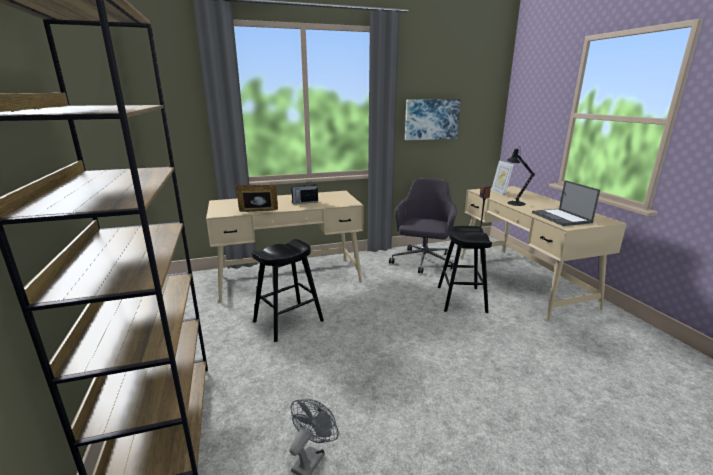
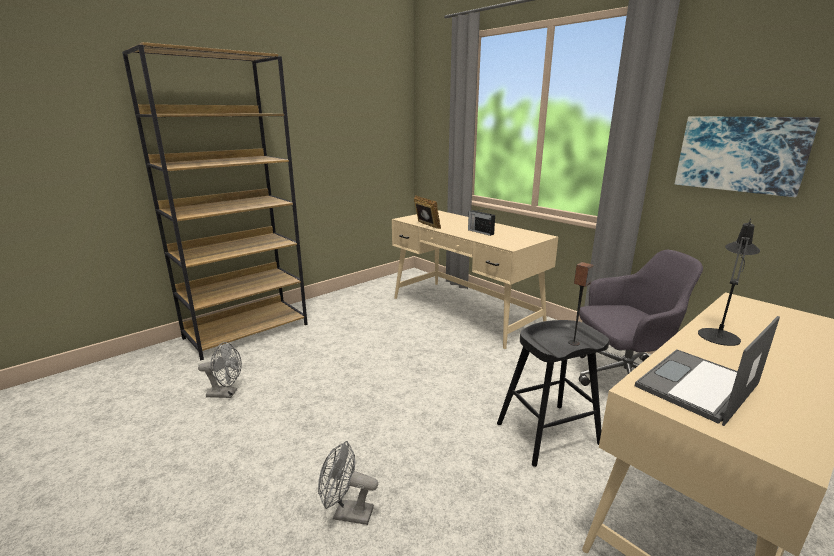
camera: 65 degrees right, 0 degrees up
(288, 321) = (390, 333): black stool -> none
(500, 192) = (771, 318): picture frame -> none
(515, 395) = (347, 513): none -> grey fan

